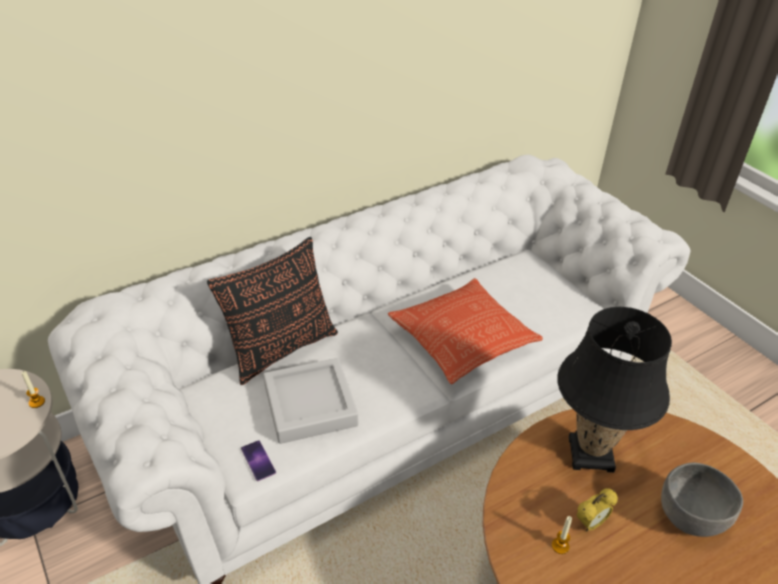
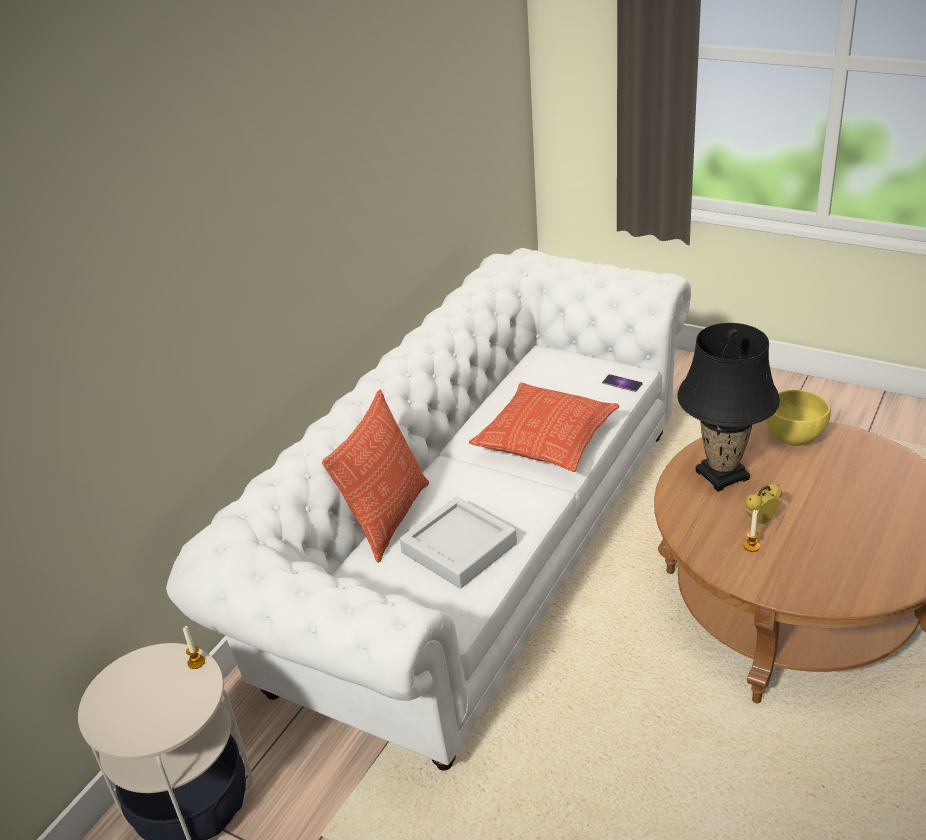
camera: 25 degrees left, 5 degrees down
(258, 460) = (453, 609): phone -> phone (622, 383)
(282, 349) = (387, 519): black pillow -> orange pillow
(590, 523) = (760, 521): alarm clock -> alarm clock turned 150 degrees counterclockwise
(690, 518) = (826, 483): grey bowl -> none
(695, 451) = (795, 437): none -> yellow bowl

